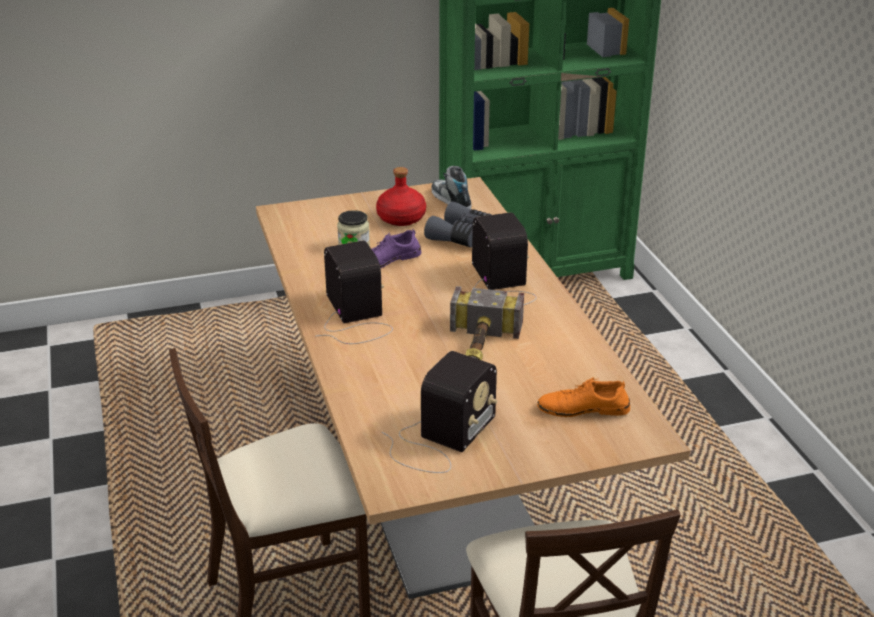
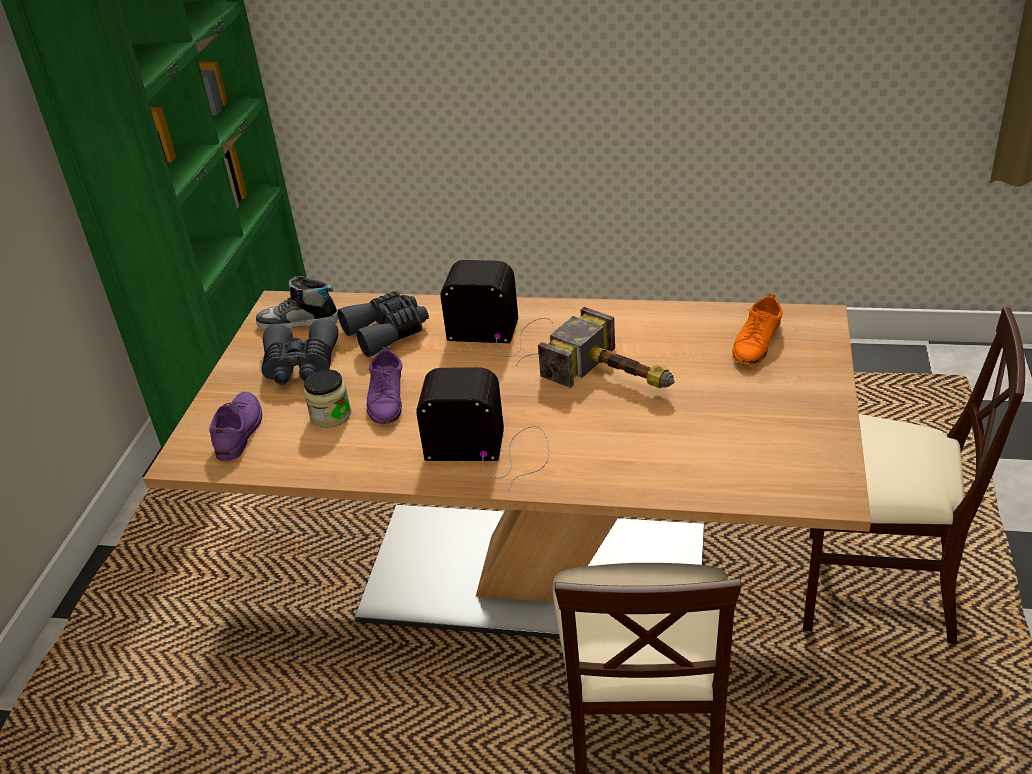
camera: 60 degrees left, 5 degrees up
(318, 220) = (239, 431): none -> purple shoe
(400, 218) = (300, 366): red bottle -> grey binoculars
(440, 438) = (762, 441): radio -> none

